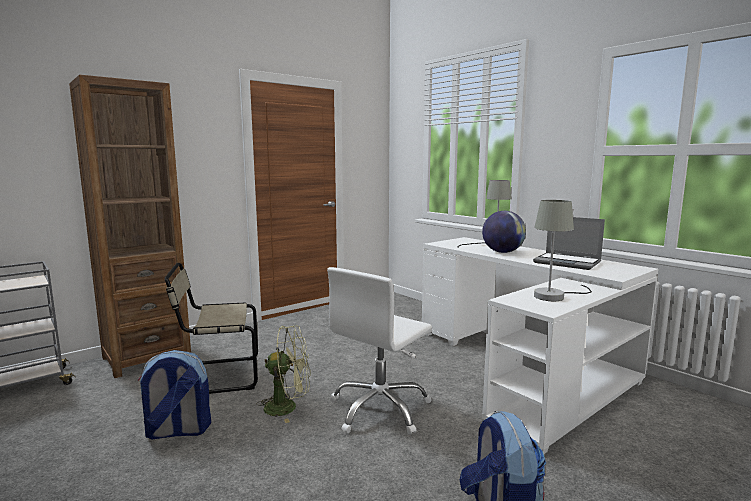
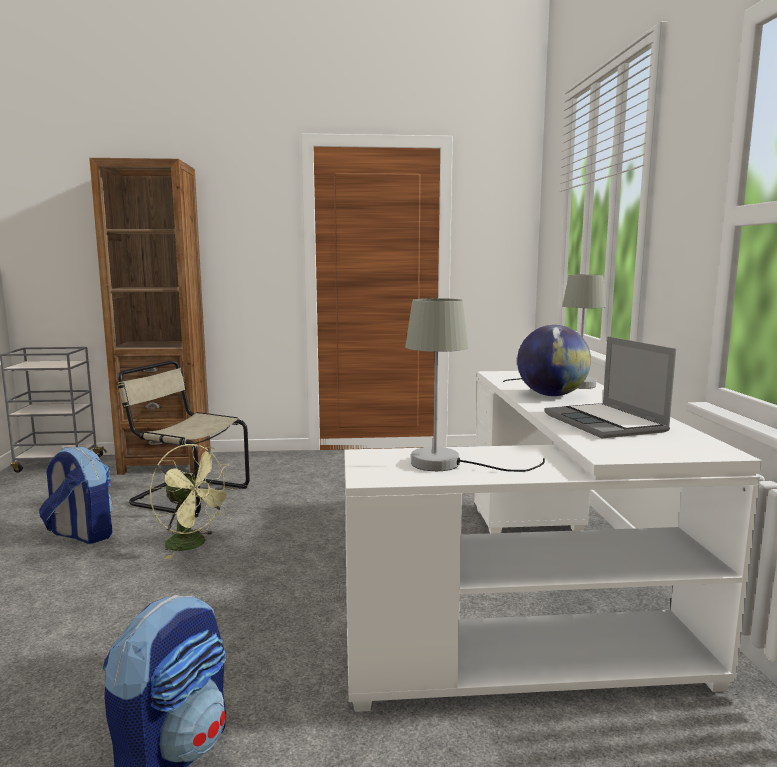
camera: 35 degrees right, 0 degrees up
(380, 409) = (270, 578): white office chair -> none

